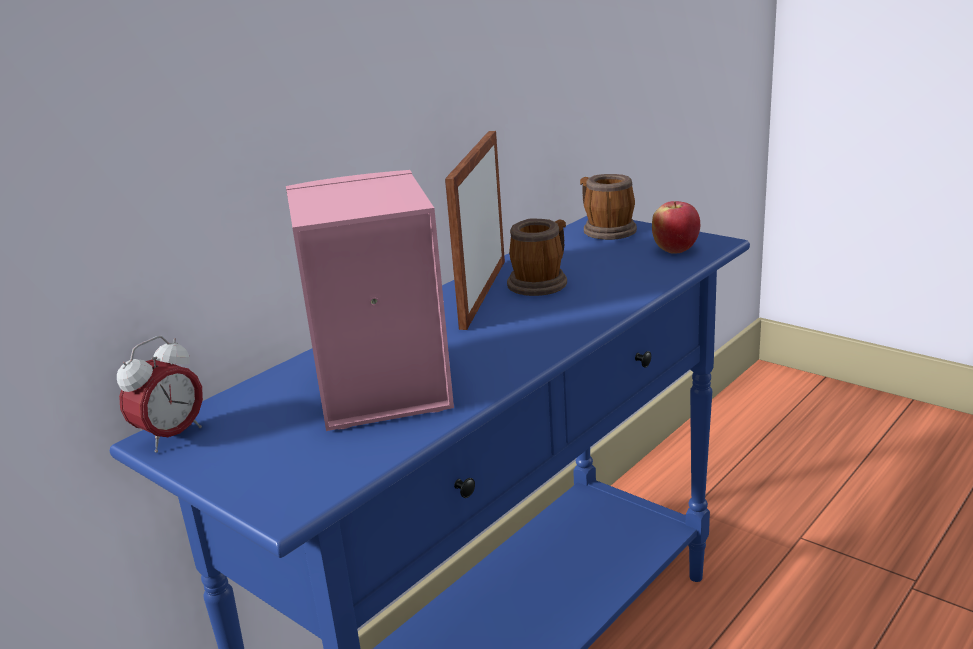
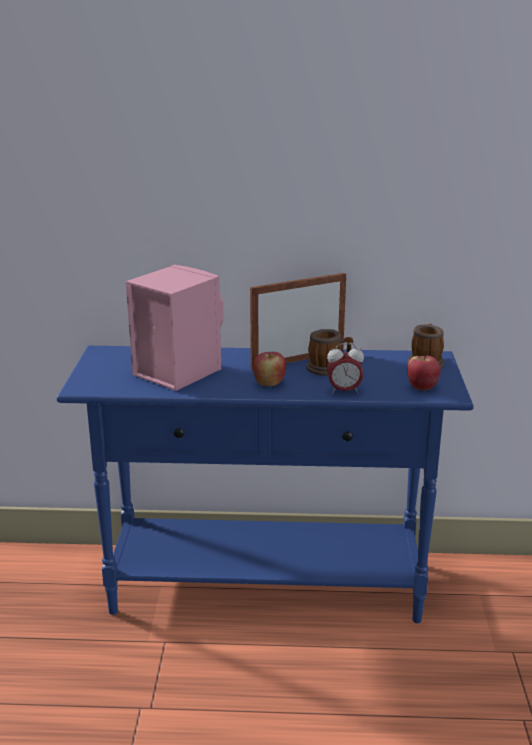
camera: 50 degrees right, 0 degrees up
(171, 437) = (102, 352): alarm clock -> alarm clock (344, 391)
(532, 331) = (269, 383): none -> apple

